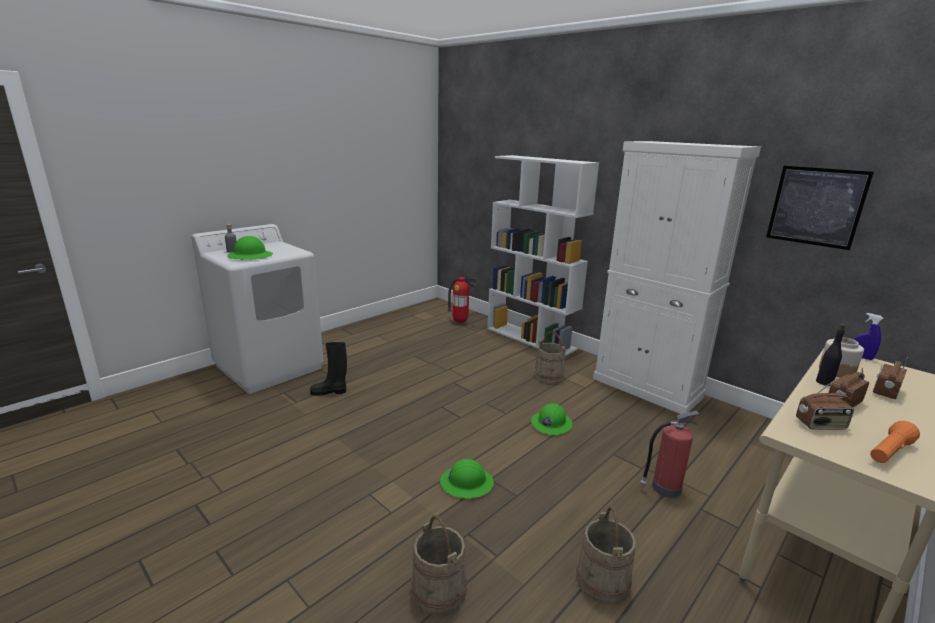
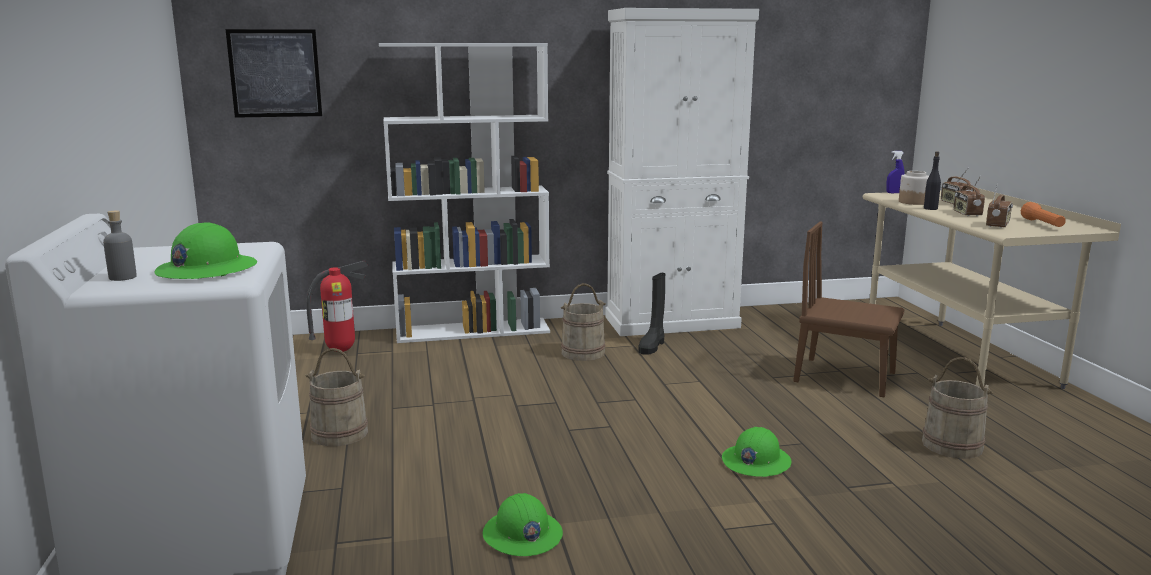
camera: 55 degrees left, 5 degrees down
(329, 391) = (402, 499): black boot -> black boot (652, 346)
(439, 589) = (926, 527): beige bucket -> beige bucket (340, 433)
(551, 424) = (686, 384): green hard hat -> green hard hat (522, 535)
(664, 488) = (845, 377): fire extinguisher -> brown chair
(816, 206) = (785, 69): picture -> picture (275, 73)

